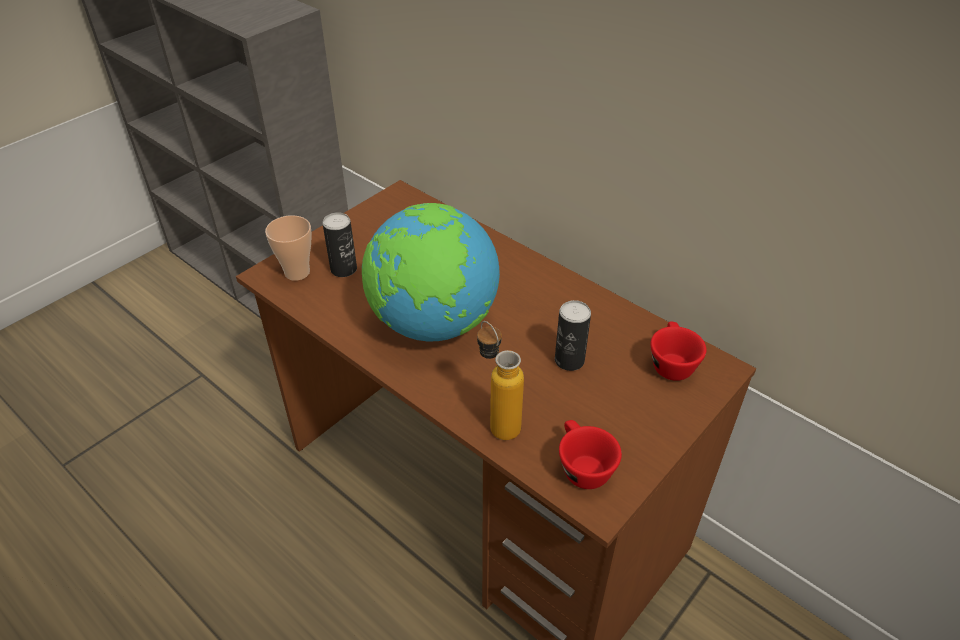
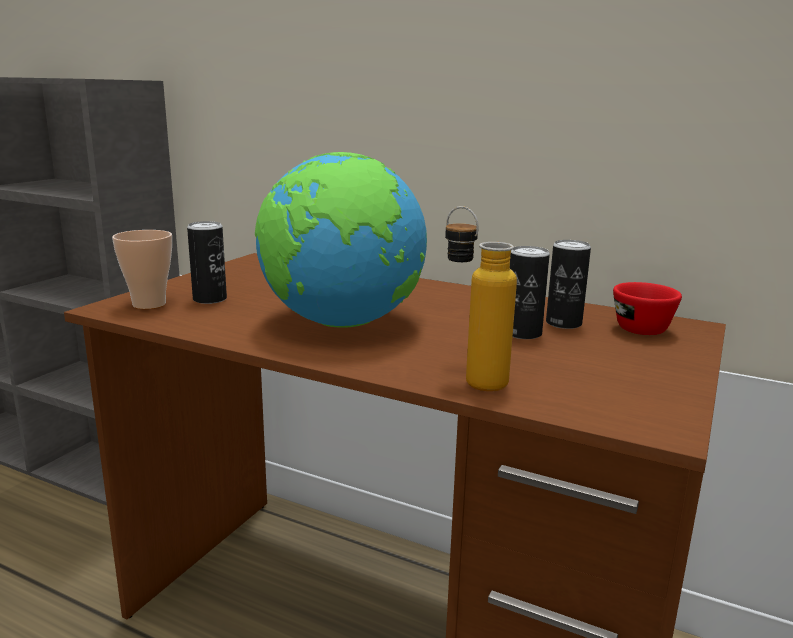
camera: 15 degrees left, 25 degrees down
(581, 466) = (608, 401): red cup -> none
(612, 348) = (563, 323): none -> can

